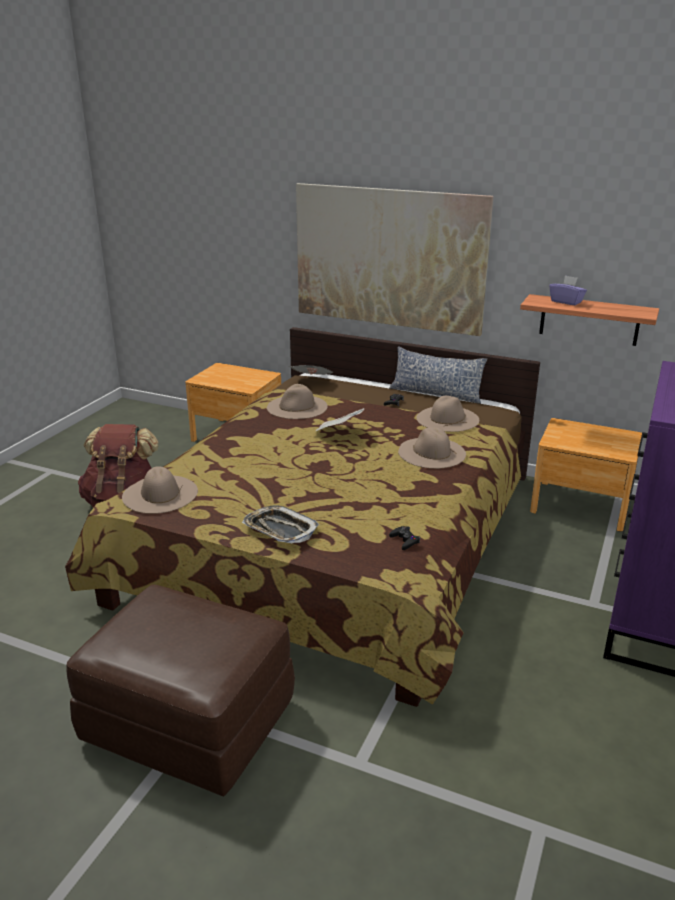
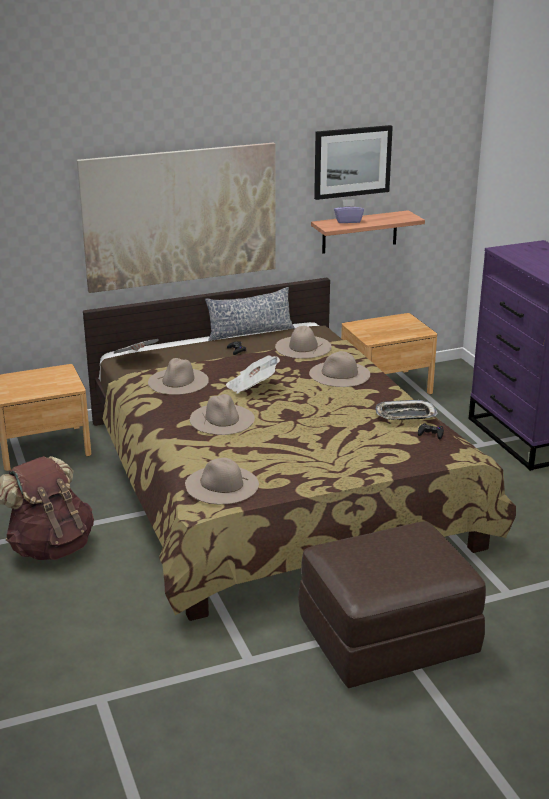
camera: 45 degrees left, 0 degrees up
(265, 446) = (222, 419): none -> beige hat
(280, 529) = (351, 464): tray -> tray (405, 415)
(588, 234) = (352, 161): none -> picture

